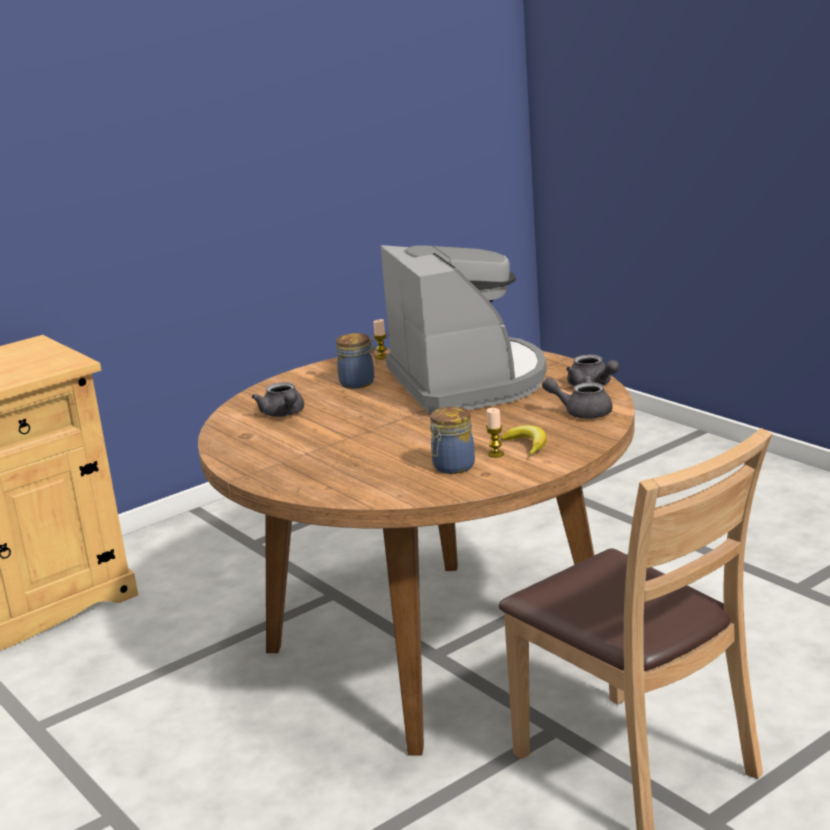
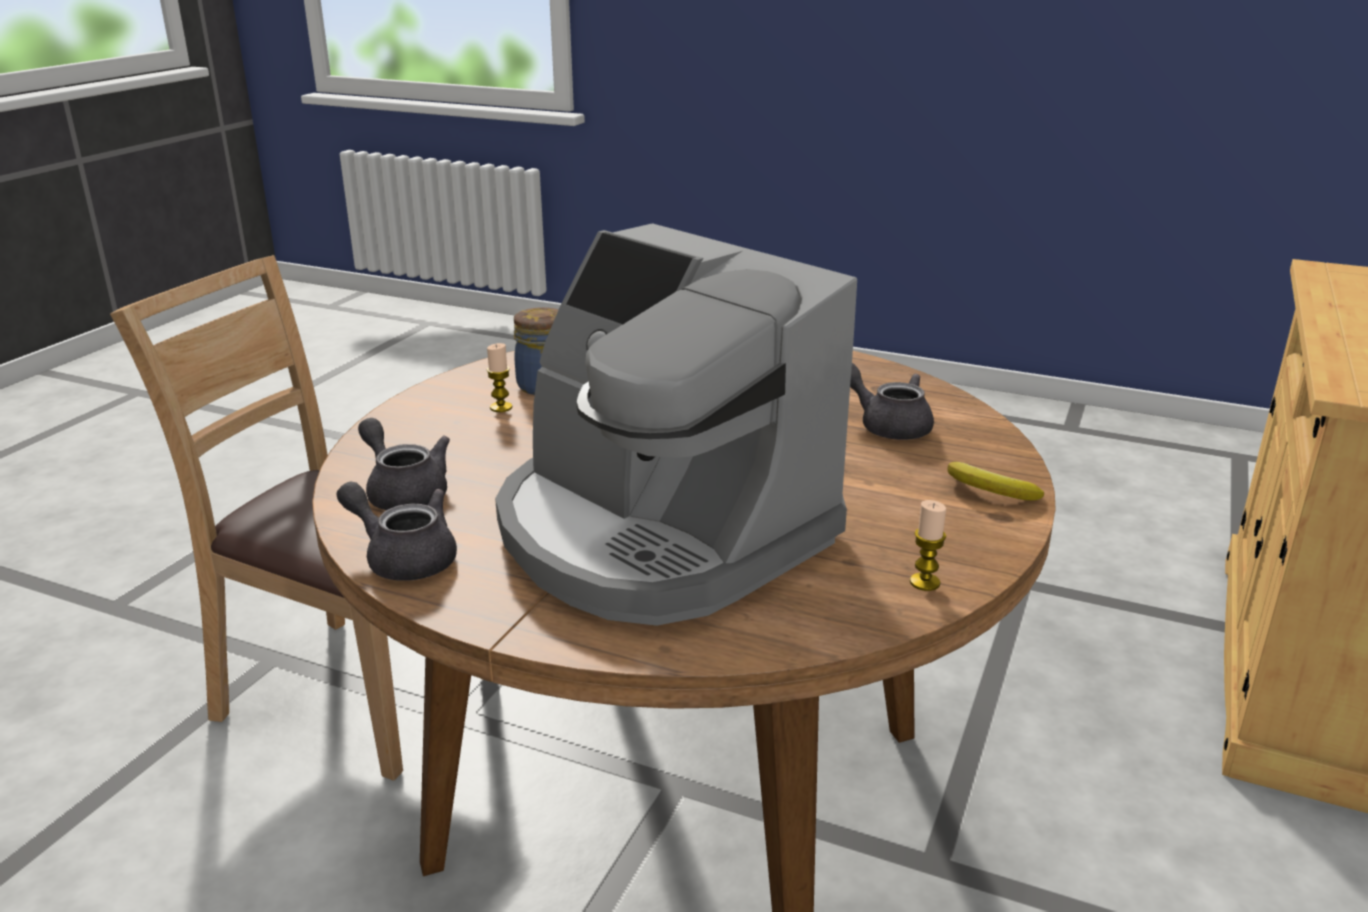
camera: 150 degrees right, 5 degrees up
(359, 383) = (864, 502): jar -> none
(527, 446) = (464, 424): banana -> banana (988, 491)
(581, 412) = (404, 492): grey teapot -> grey teapot turned 120 degrees counterclockwise

